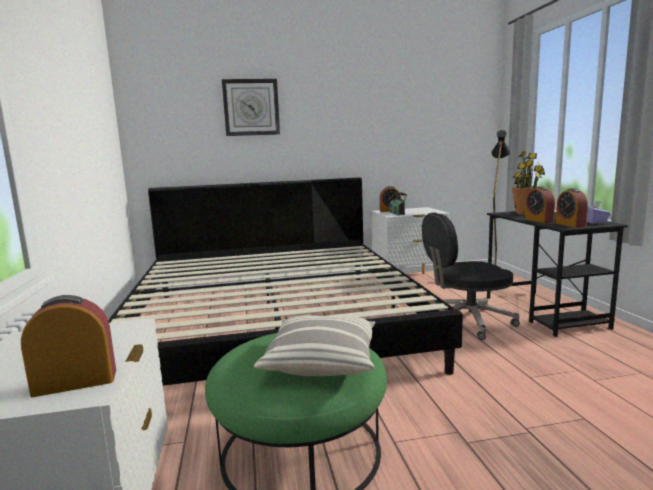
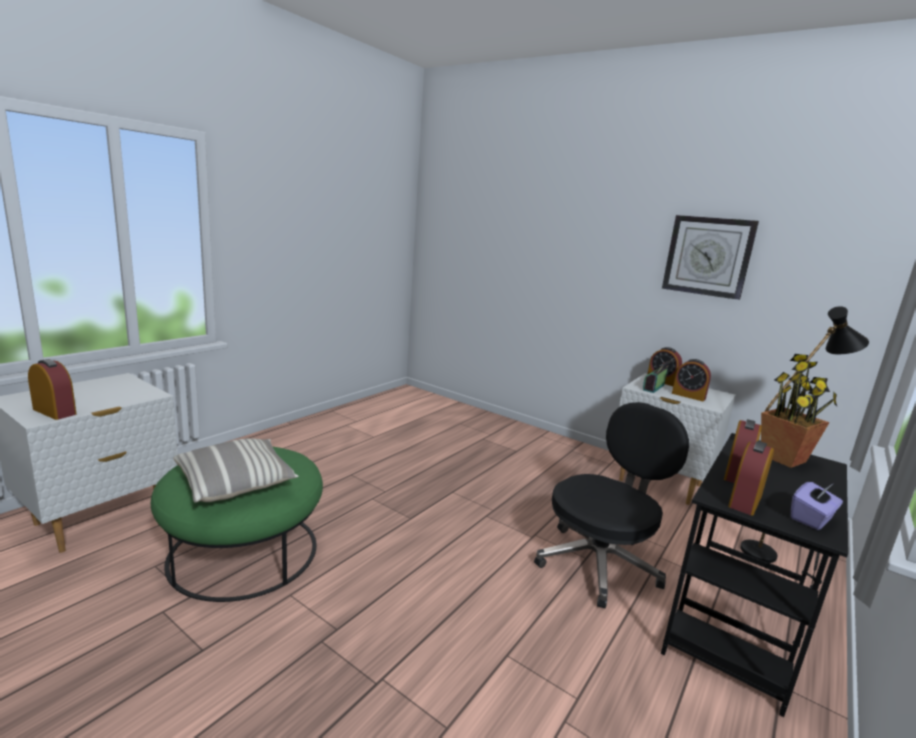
camera: 45 degrees right, 5 degrees up
(251, 107) = (527, 217): wall clock -> wall clock (708, 256)
(274, 325) = (431, 455): bed -> none
(418, 212) = (688, 396): none -> alarm clock
(467, 322) = (599, 563): black office chair -> black office chair turned 105 degrees clockwise

